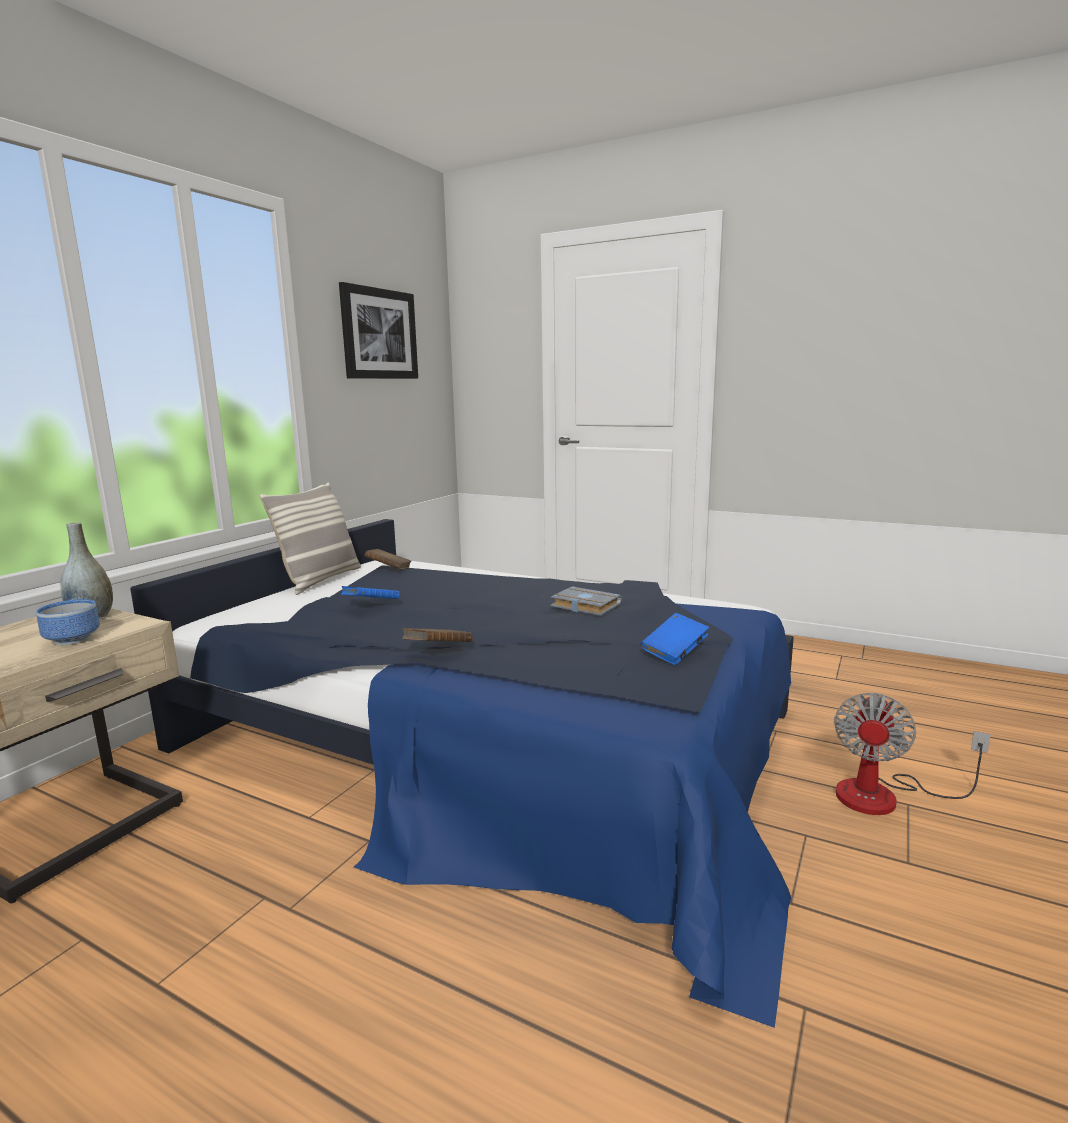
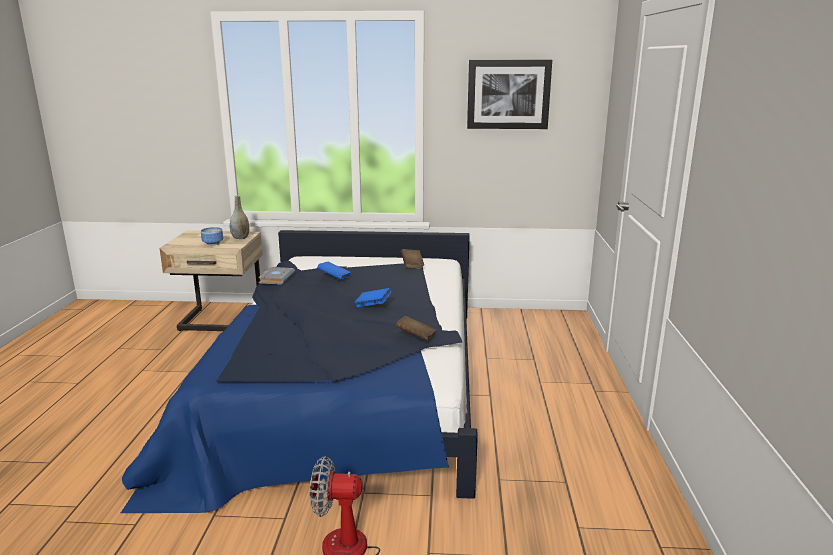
camera: 65 degrees right, 5 degrees up
(320, 580) = (384, 258): pillow -> none
(438, 650) = (270, 306): brown book -> brown book (416, 337)
(583, 606) = (371, 326): grey book -> grey book (276, 278)
(674, 653) = (301, 365): blue book -> blue book (373, 305)

